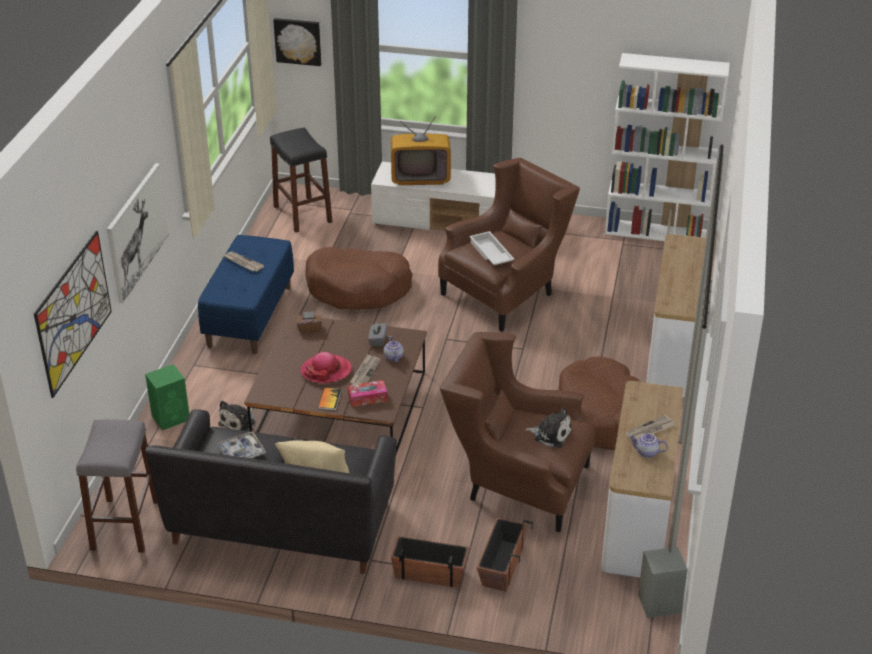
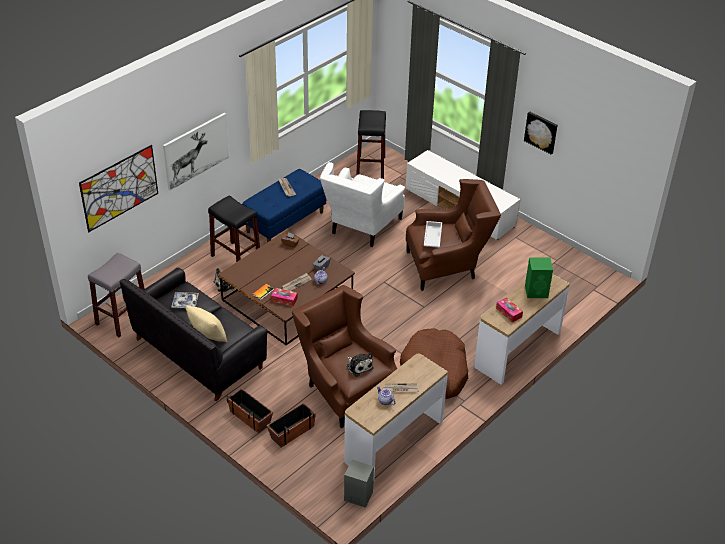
camera: 30 degrees right, 5 degrees up
(171, 417) = (194, 266): green speaker -> green speaker (537, 291)
(222, 384) = (236, 258): none -> black stool
(298, 41) = (394, 54): picture -> picture (541, 132)
(326, 371) = (276, 273): hat -> none
(358, 288) = (361, 228): brown dog bed -> white armchair
(420, 176) = (441, 168): television -> none
(656, 232) = (584, 263): white bookcase -> none
(683, 295) = (509, 312): none -> tissue box

